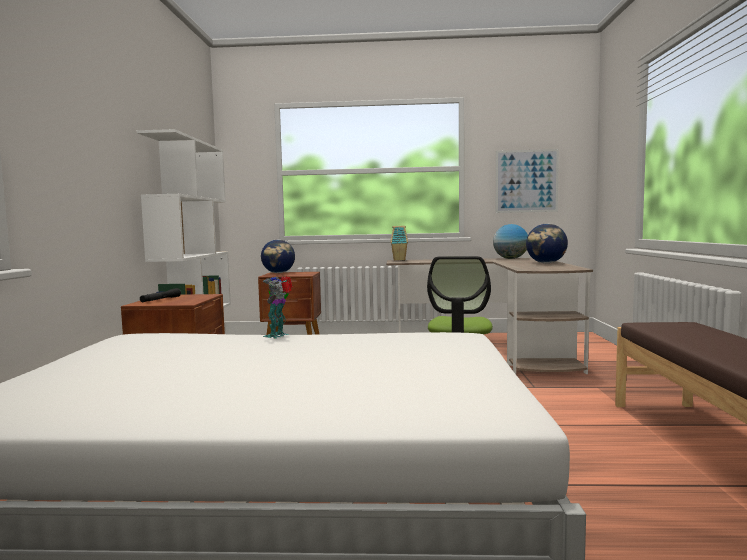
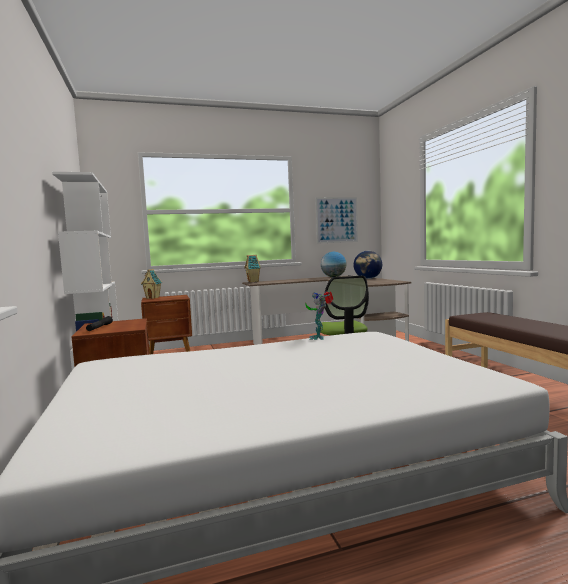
camera: 20 degrees left, 0 degrees up
(278, 273) = (153, 298): globe -> toy house
(278, 335) = (233, 348): toy robot -> toy robot (319, 337)

